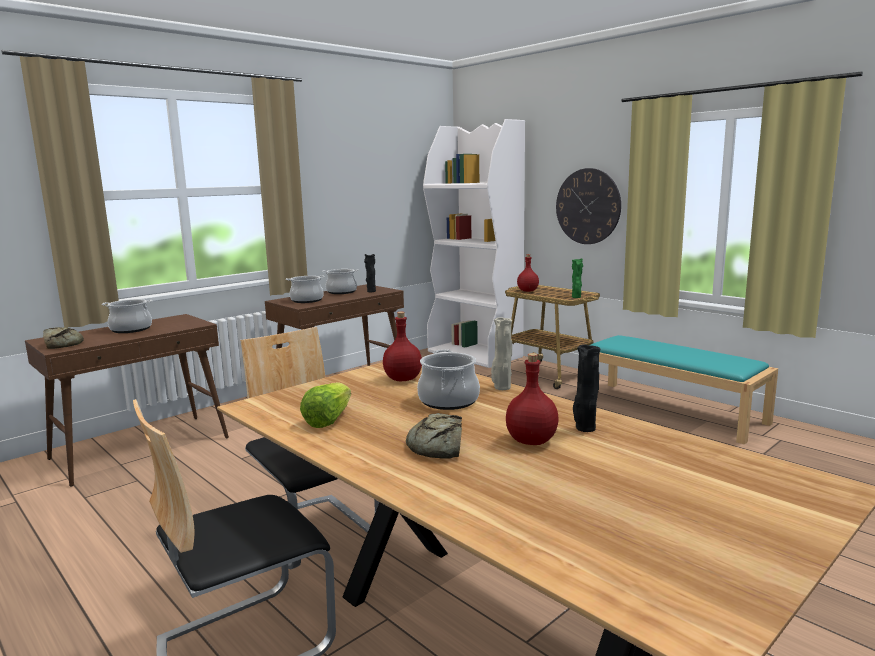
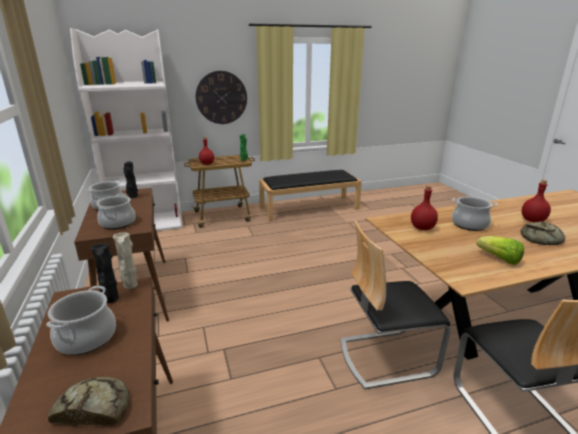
camera: 65 degrees left, 10 degrees up
(501, 388) = (450, 210): beige vase -> beige vase (130, 286)
(584, 429) = (516, 209): black vase -> black vase (111, 299)
(670, 410) = (309, 208): turquoise bench -> black bench

